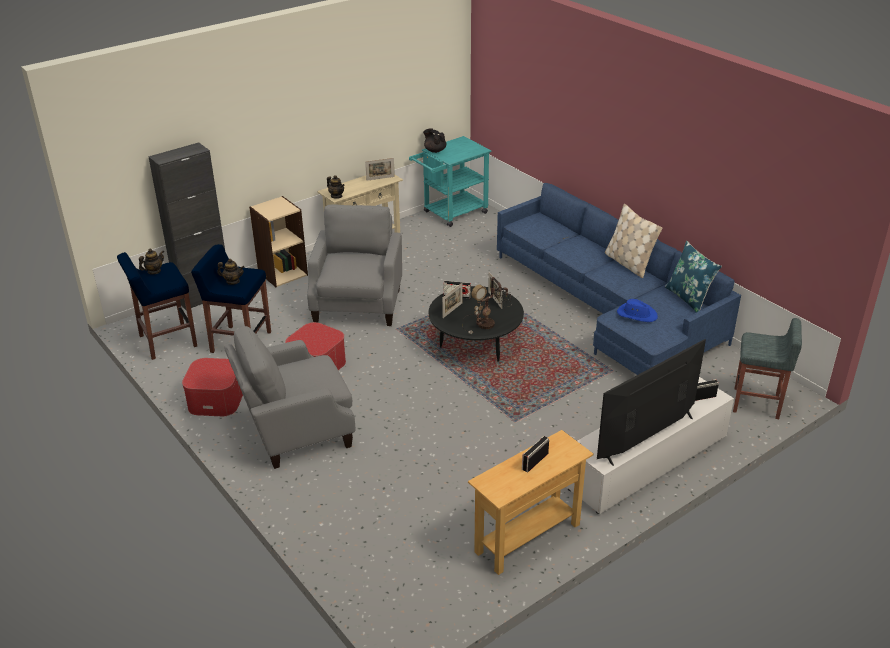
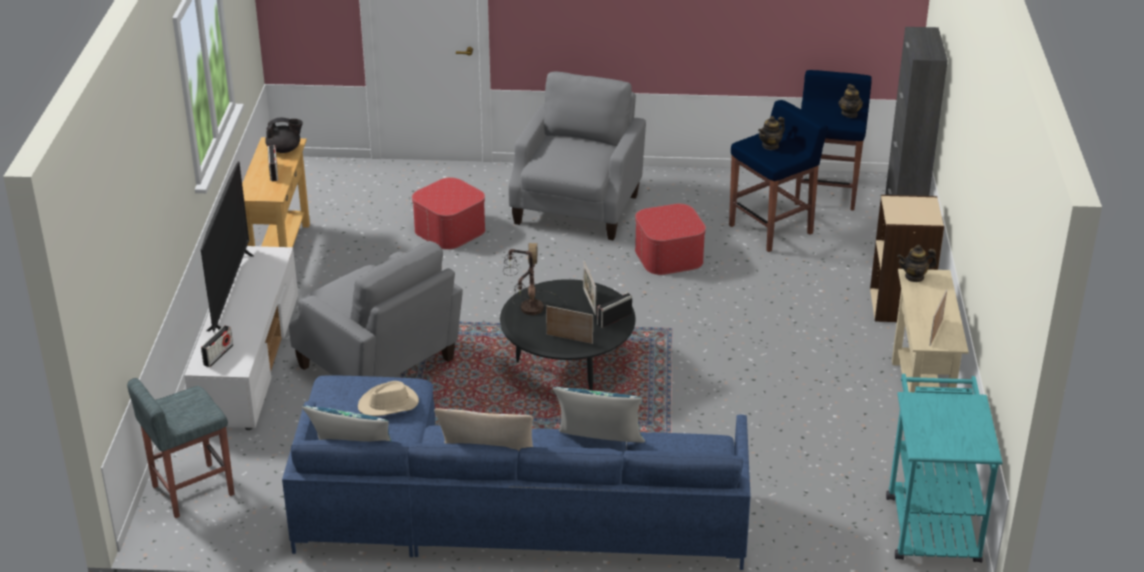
camera: 130 degrees right, 0 degrees up
(216, 399) = (683, 186): ottoman -> ottoman (449, 230)
(358, 304) = (758, 327): grey armchair -> grey armchair (379, 366)
(435, 150) = (963, 400): black teapot -> black teapot (284, 149)
(566, 248) = (599, 446): none -> blue pillow
(636, 314) = (389, 404): blue hat -> beige hat

